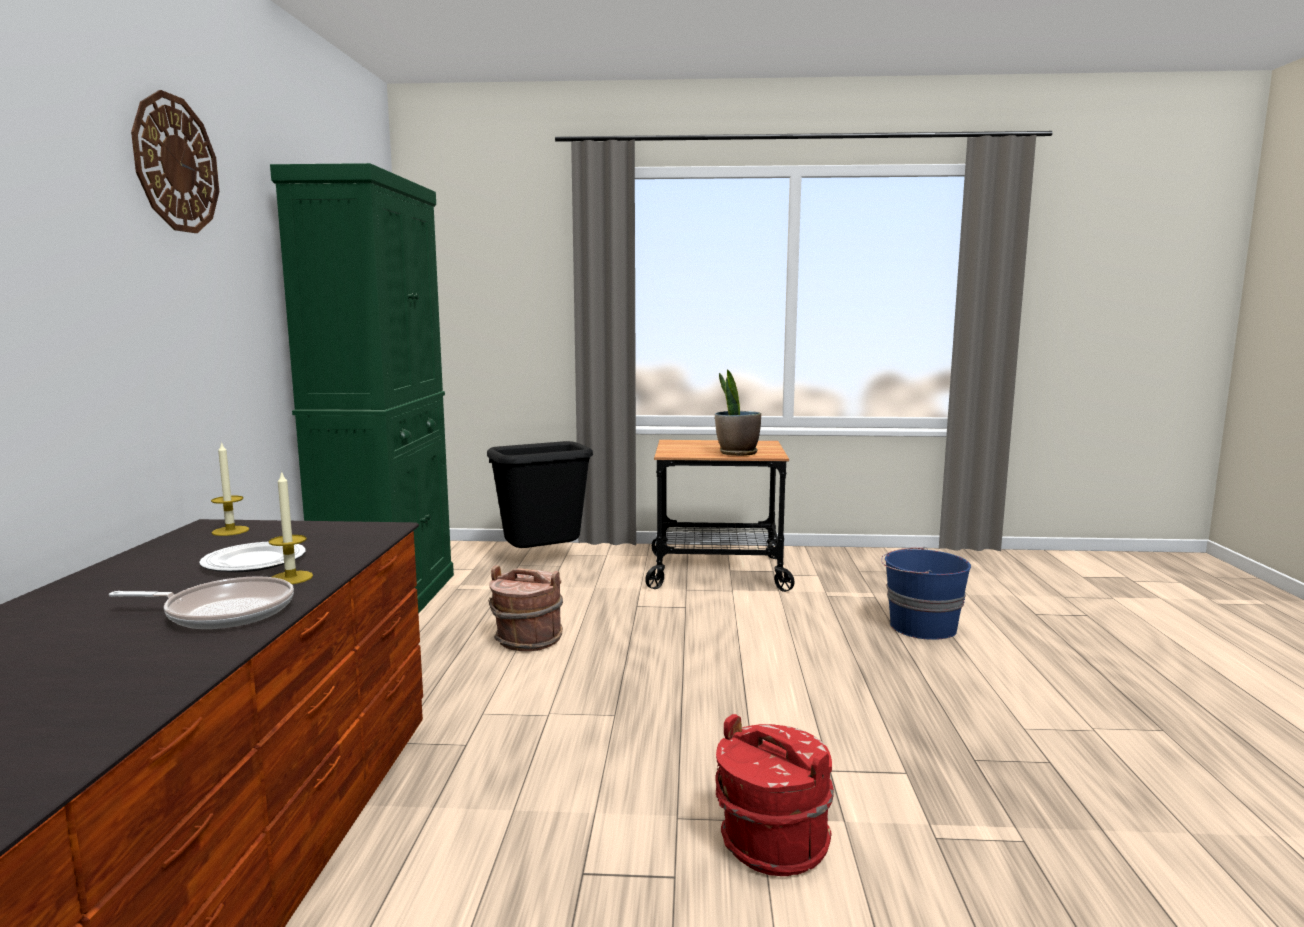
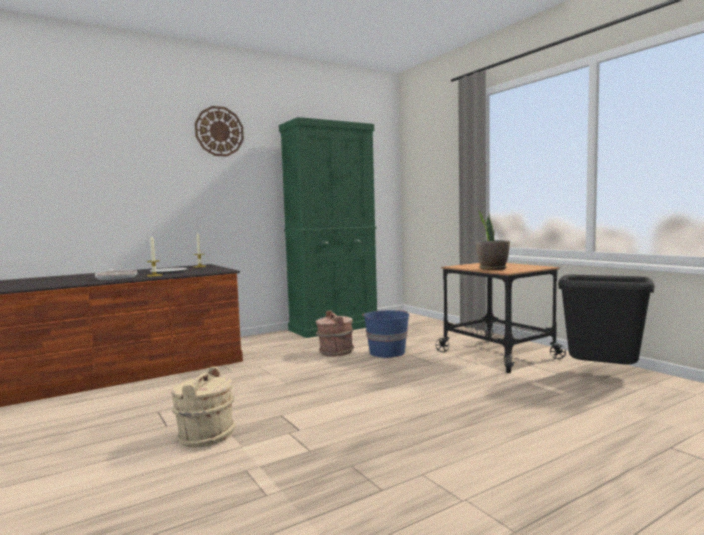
camera: 55 degrees right, 5 degrees down
(543, 560) = (429, 329): black trash can -> black trash can (603, 375)
(772, 844) = (205, 436): red bucket -> beige bucket
(921, 627) = (536, 415): blue bucket -> blue bucket (386, 352)

